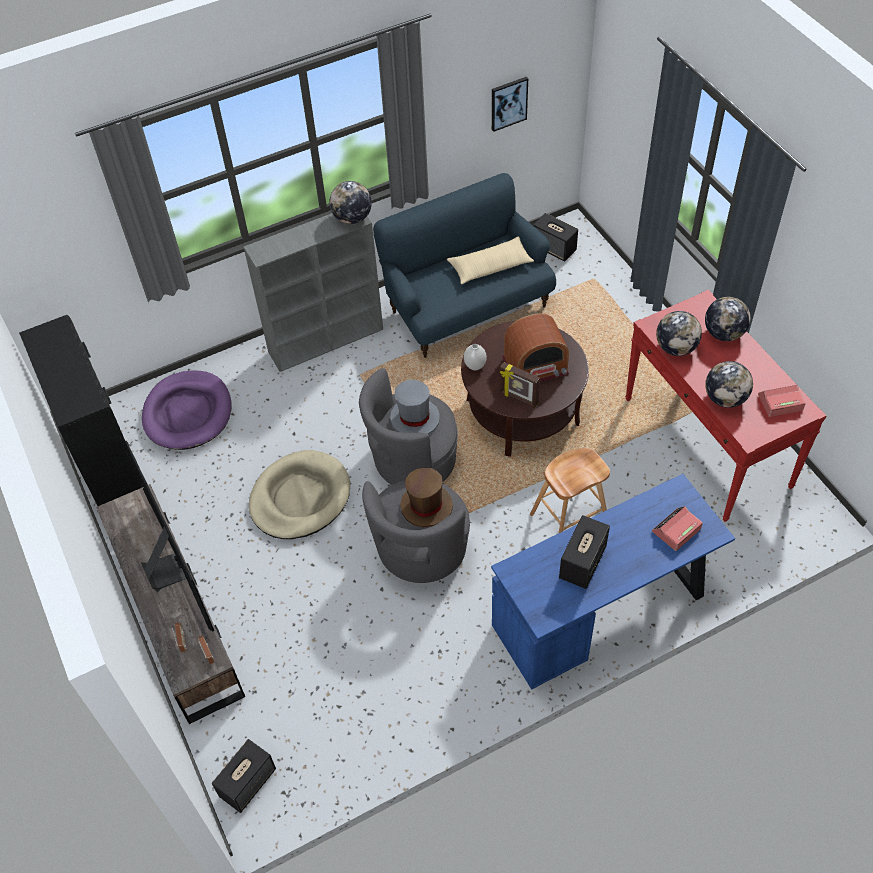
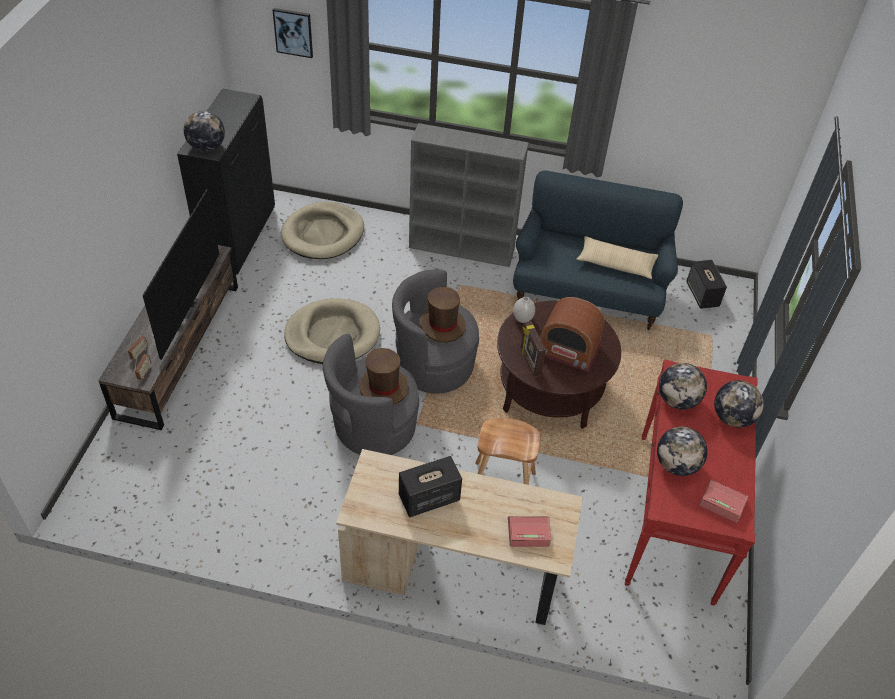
camera: 35 degrees right, 5 degrees down
(188, 413) = (323, 234): purple dog bed -> beige dog bed
(248, 782) = (103, 483): speaker -> none
(352, 218) = (513, 149): globe -> globe (207, 147)
(414, 418) = (442, 325): grey hat -> brown hat
(508, 103) = (710, 134): picture -> picture (293, 32)
(603, 611) = (454, 571): blue desk -> beige desk

